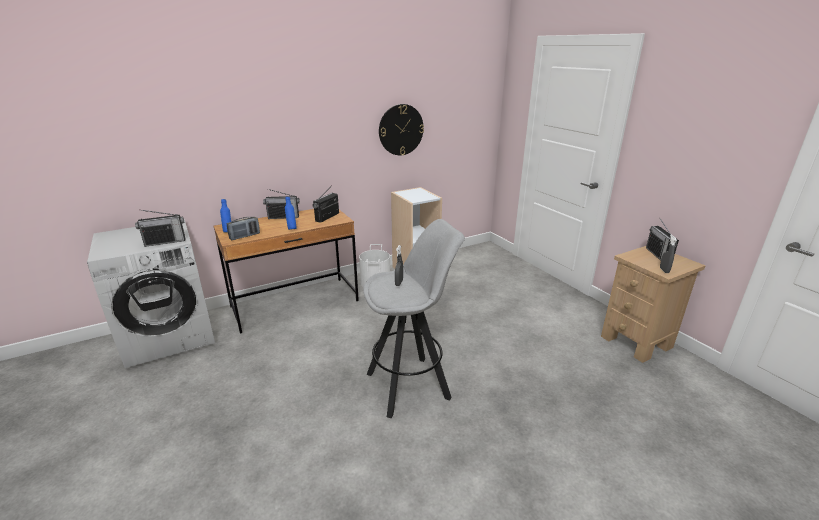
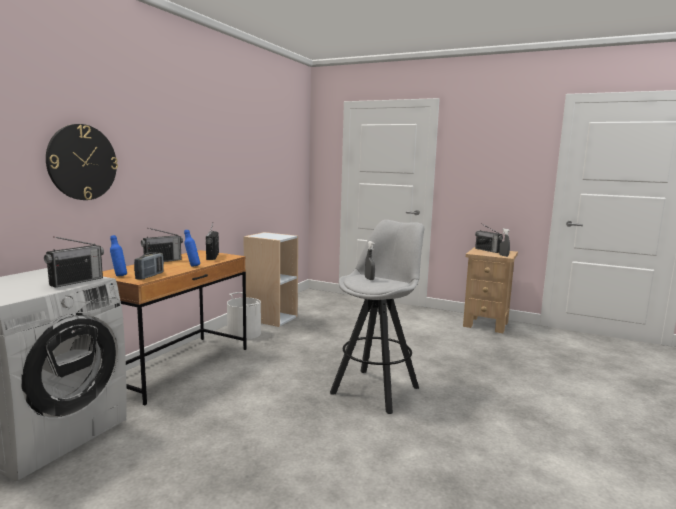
camera: 35 degrees left, 15 degrees down
(401, 130) = (248, 174): wall clock -> wall clock (82, 162)

